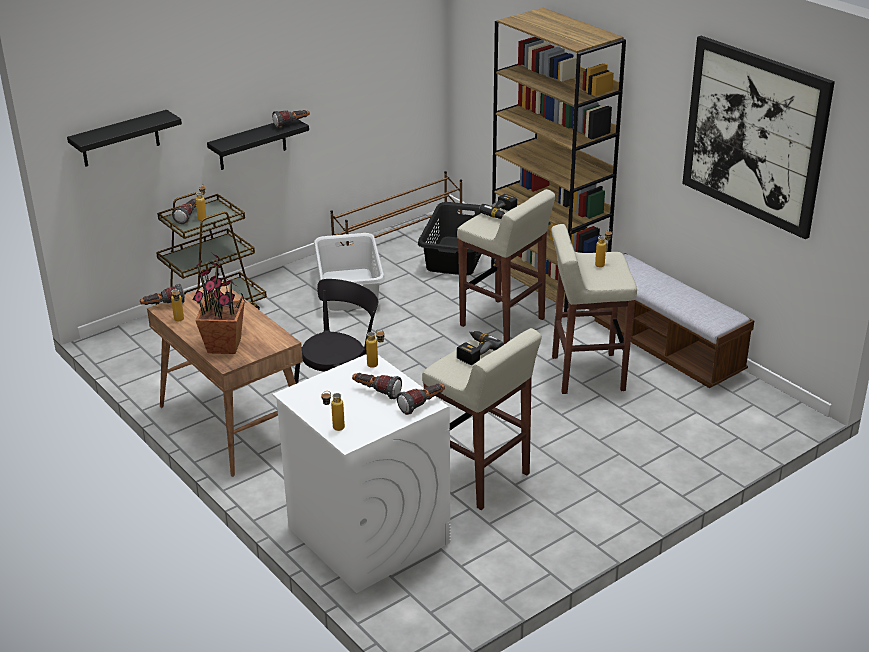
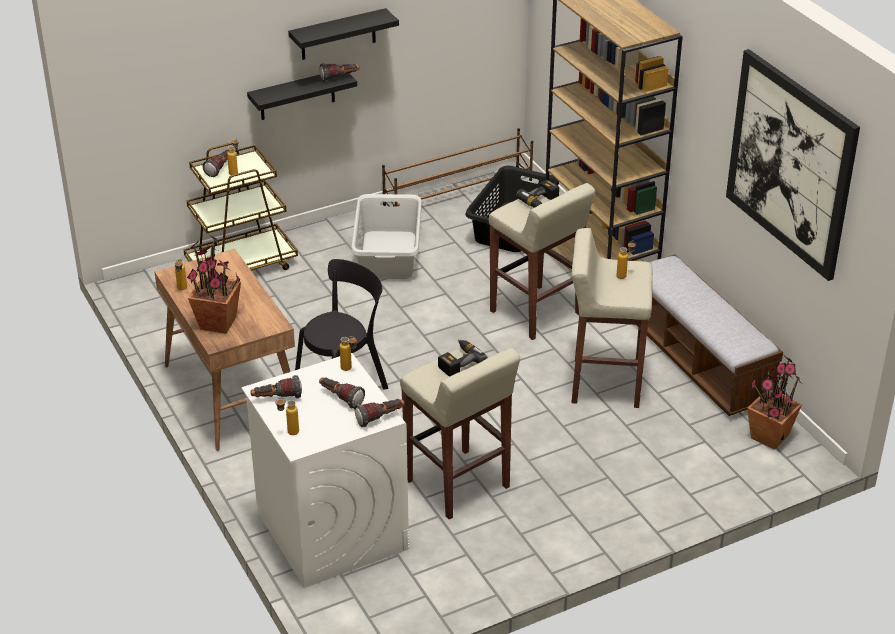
camera: 10 degrees right, 5 degrees up
(120, 139) = (154, 87): black shelf -> black shelf (338, 34)
(163, 306) = (170, 270): flashlight -> flashlight (277, 398)
(752, 401) = (769, 437): none -> potted plant

